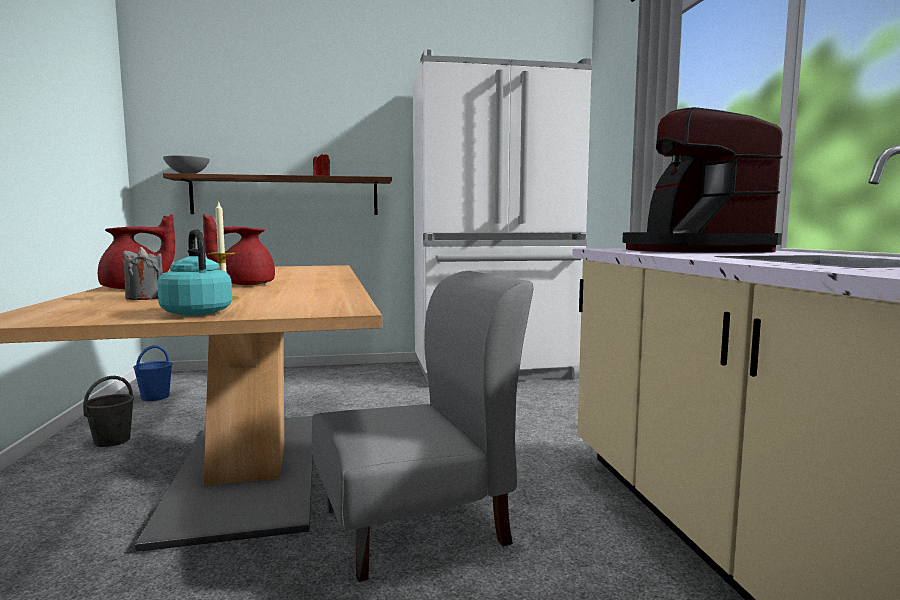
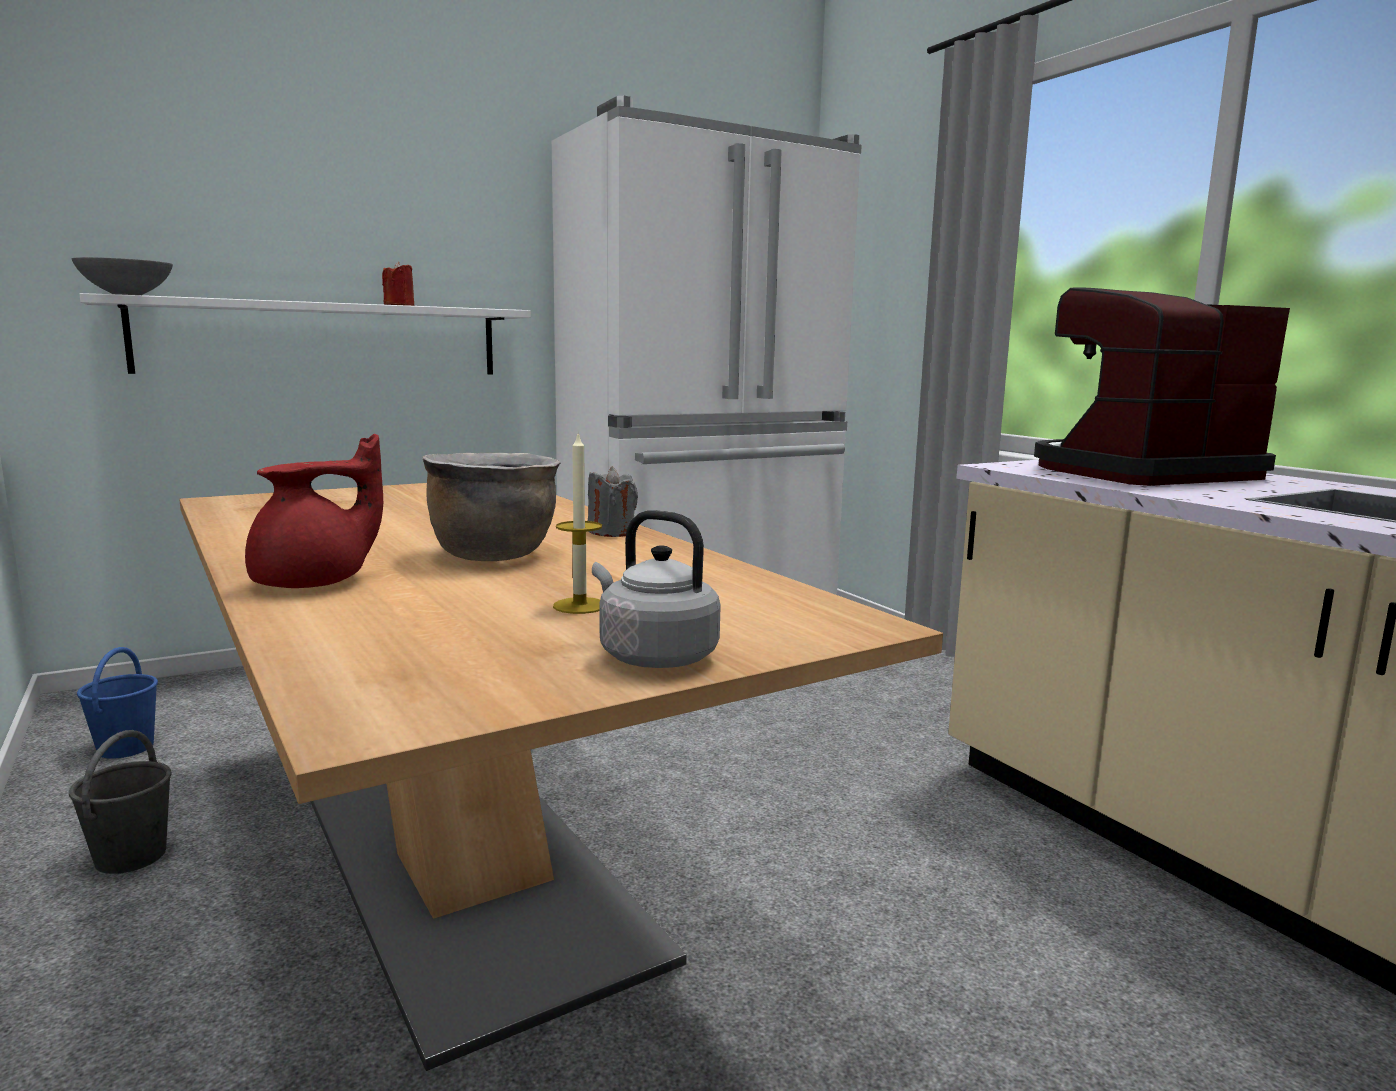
camera: 20 degrees left, 5 degrees up
(145, 298) = (426, 615): grey candle -> grey candle (611, 532)
(196, 312) = (653, 656): turquoise kettle -> grey kettle
(244, 284) = (493, 555): red teapot -> brown cooking pot
(286, 196) = (324, 339): brown shelf -> white shelf
(416, 526) = (831, 920): grey chair -> none
(691, 250) = (1140, 473): coffee machine -> coffee machine turned 90 degrees clockwise

